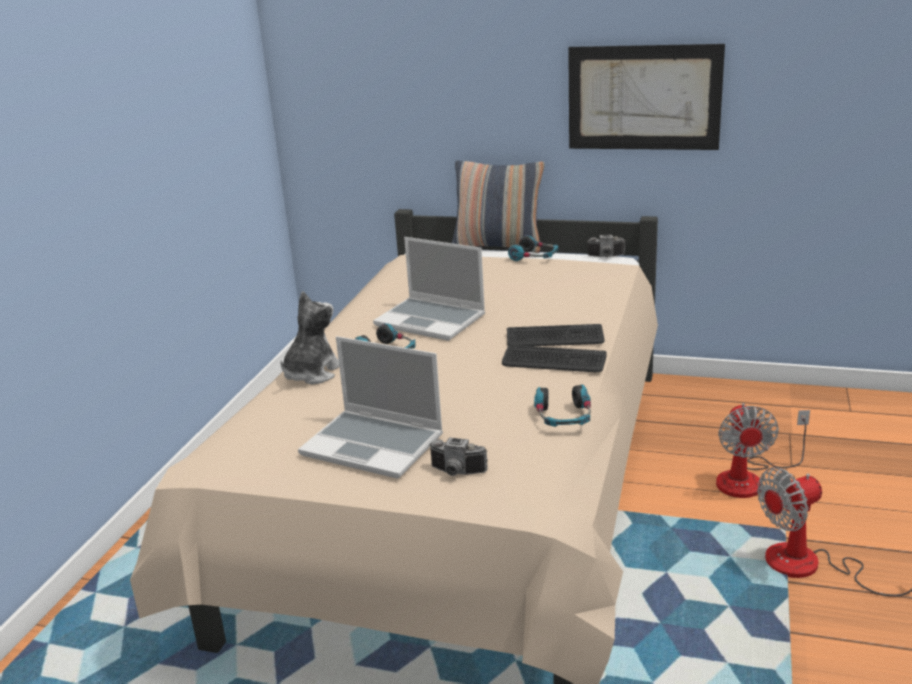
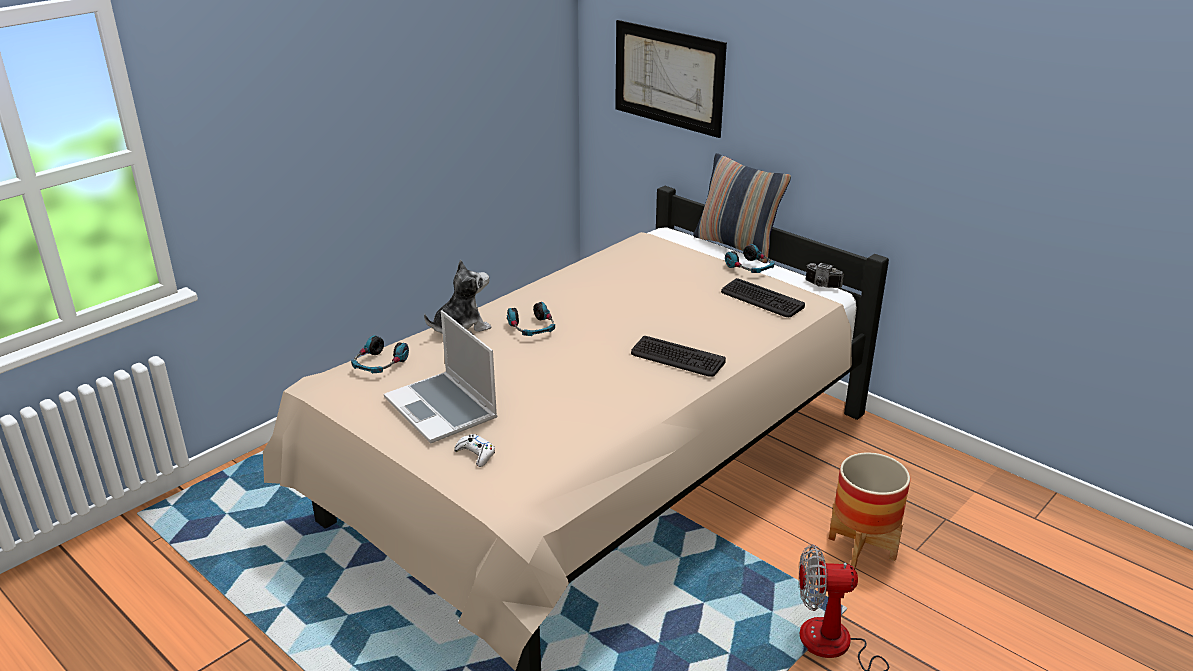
camera: 25 degrees right, 5 degrees up
(432, 320) = (596, 308): laptop -> none
(456, 473) = (476, 454): camera -> white game controller
(553, 361) = (652, 380): keyboard -> keyboard (761, 299)
(564, 417) = (604, 436): headphones -> headphones (379, 364)
(643, 98) = (894, 134): picture -> picture (668, 77)
(750, 478) = (862, 548): fan -> planter

